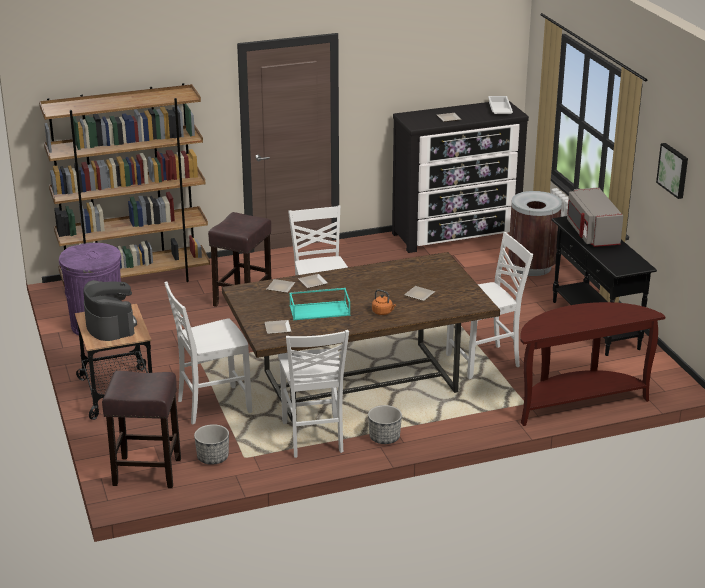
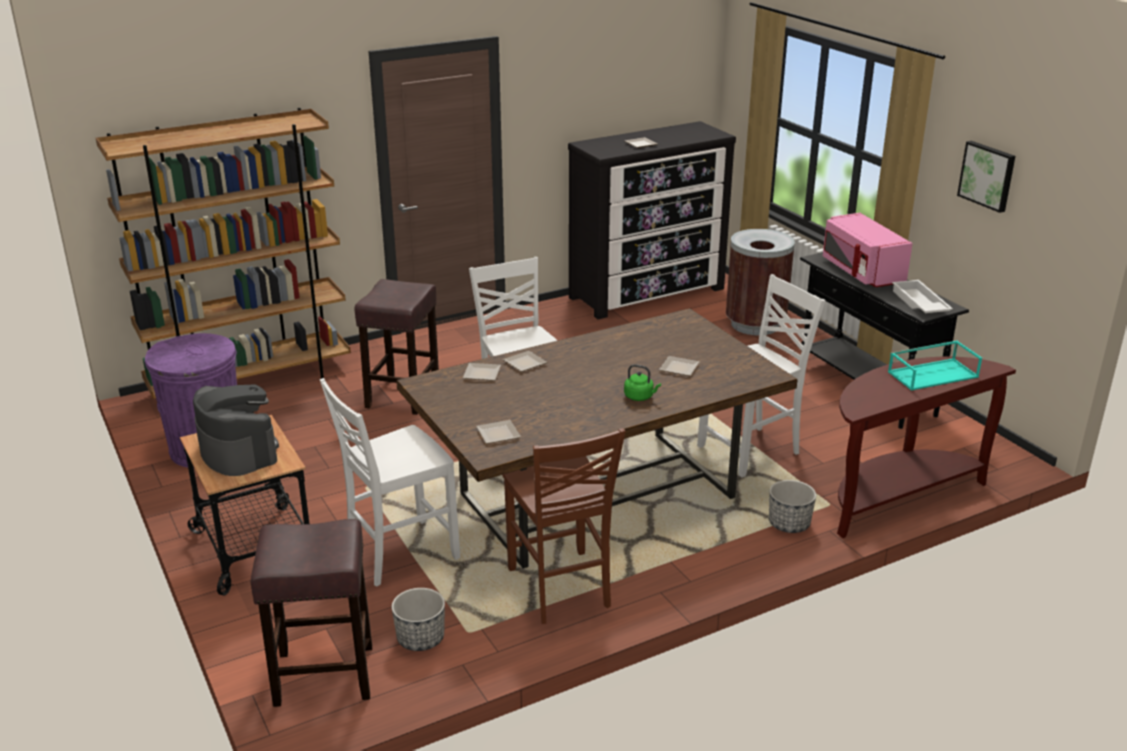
camera: 10 degrees left, 0 degrees up
(313, 438) = (560, 589): white chair -> brown chair
(320, 310) = (550, 402): turquoise tray -> turquoise tray (933, 374)
(383, 312) = (640, 397): orange kettle -> green kettle
(384, 438) = (661, 577): planter -> planter (789, 524)
(499, 109) = (696, 132): white tray -> white tray (918, 303)
(591, 233) = (861, 271): grey microwave -> pink microwave

